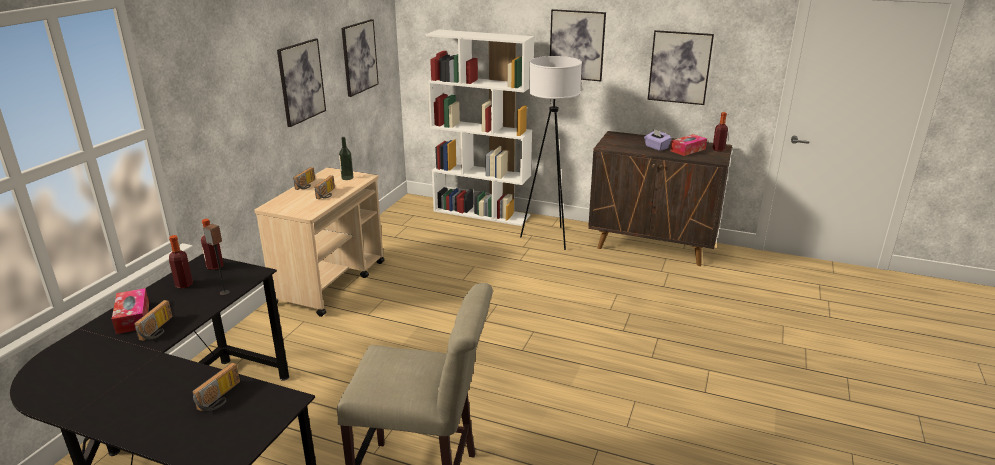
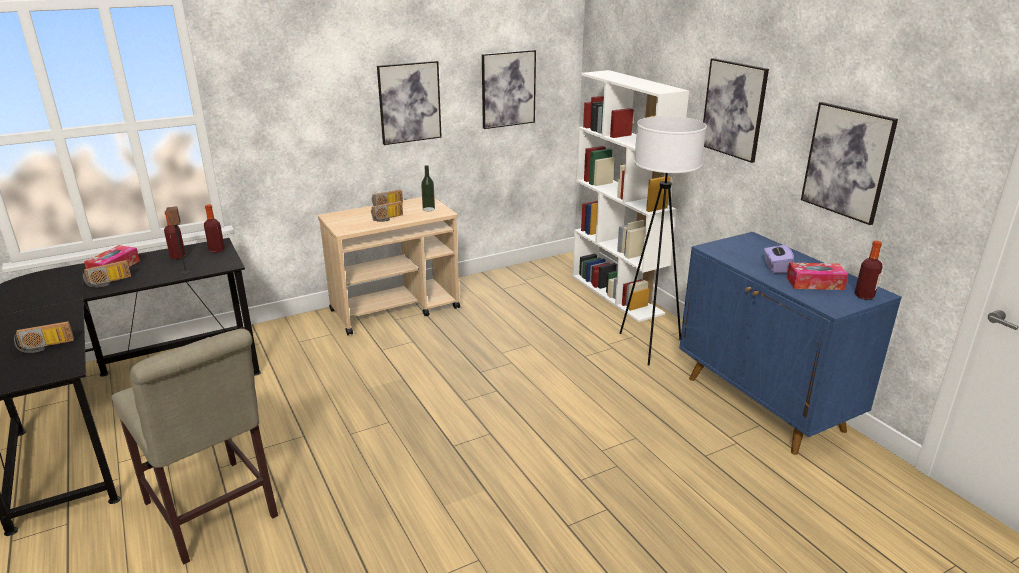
camera: 40 degrees right, 0 degrees up
(653, 246) = (764, 404): brown cabinet -> blue cabinet

